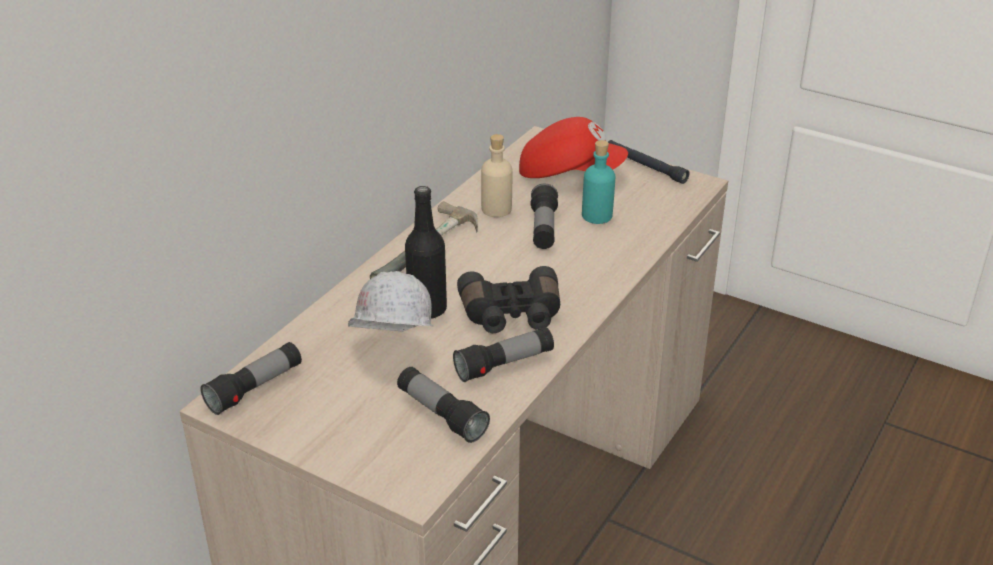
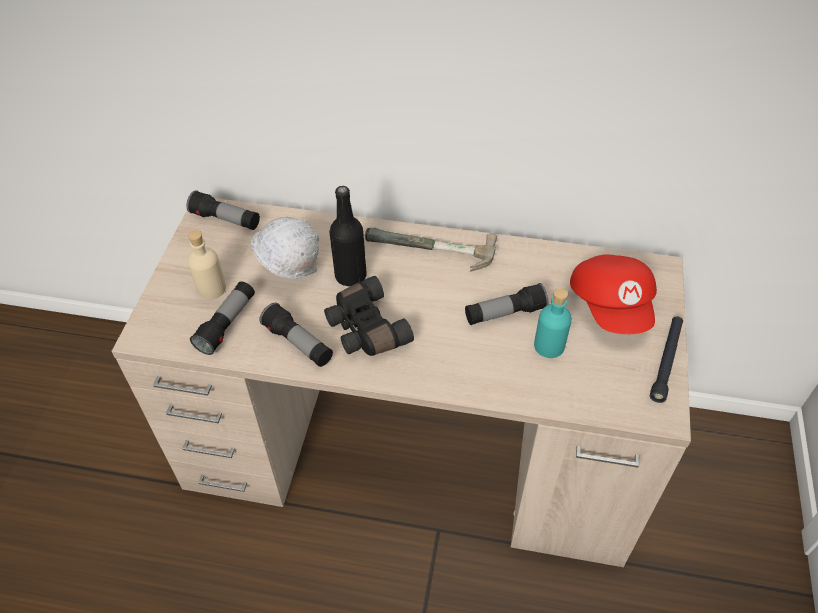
camera: 70 degrees right, 15 degrees up
(496, 209) = (516, 273): beige bottle -> beige bottle (211, 288)

